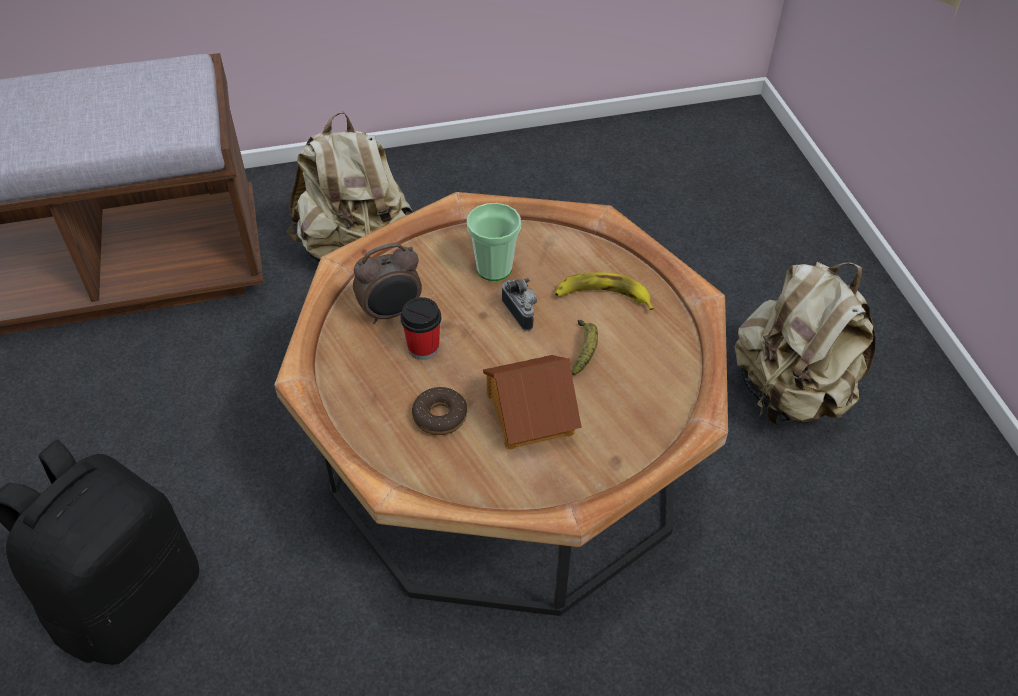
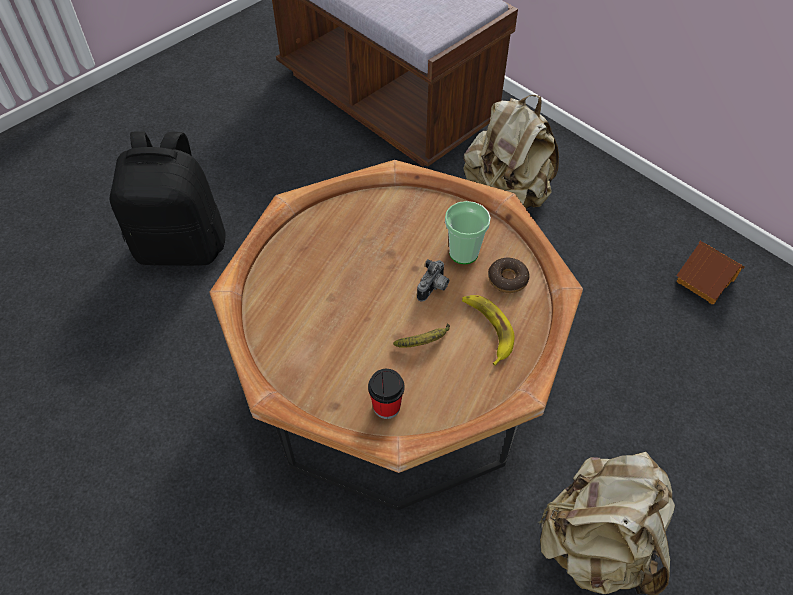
camera: 60 degrees right, 5 degrees up
(391, 313) = (379, 220): alarm clock -> none
(423, 348) = (361, 252): cup -> cup (386, 407)
(440, 416) = (310, 289): donut -> donut (507, 279)
(528, 413) = (344, 335): toy house -> toy house (705, 279)

